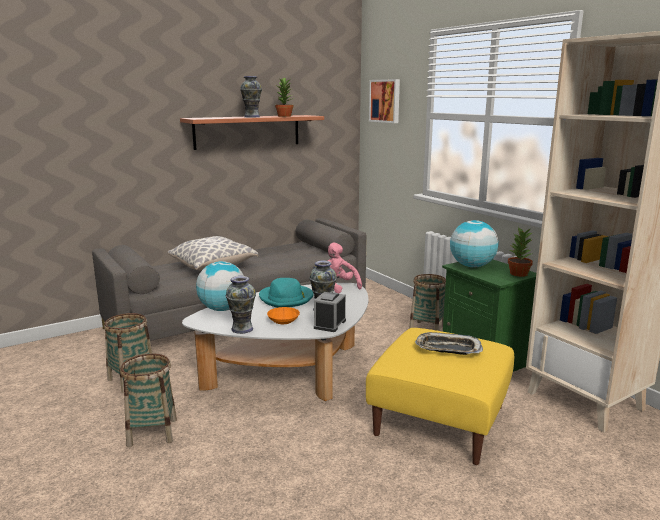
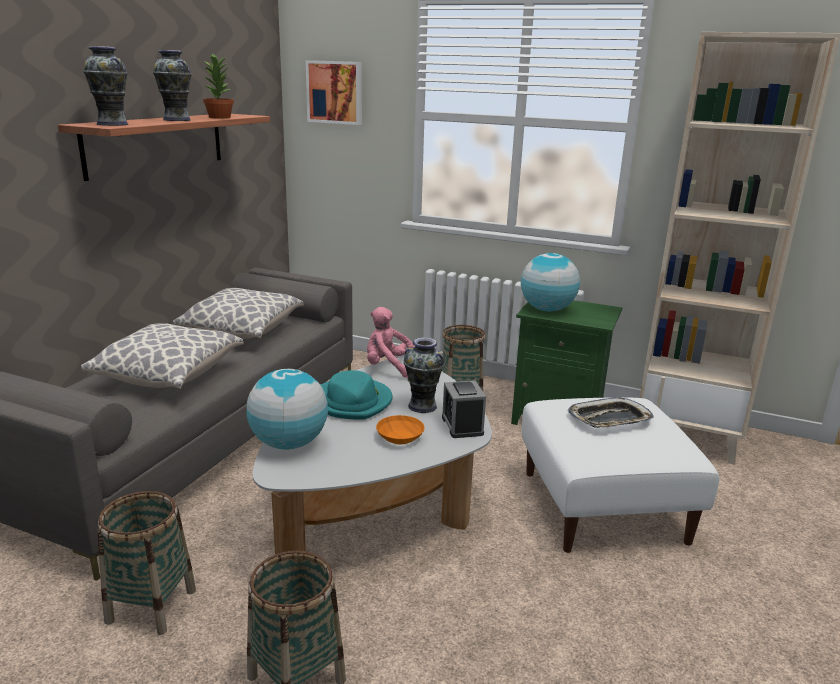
camera: 35 degrees left, 5 degrees up
(242, 329) = (365, 468): vase -> vase (112, 124)
(282, 254) = (242, 332): none -> pillow
(440, 421) = (604, 507): yellow ottoman -> white ottoman
(518, 274) = (603, 311): potted plant -> none

